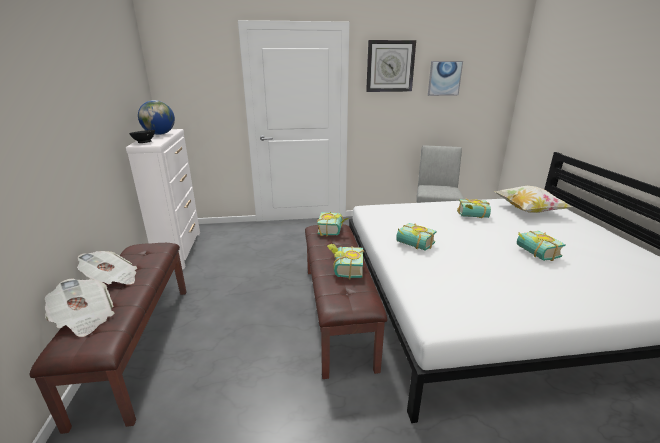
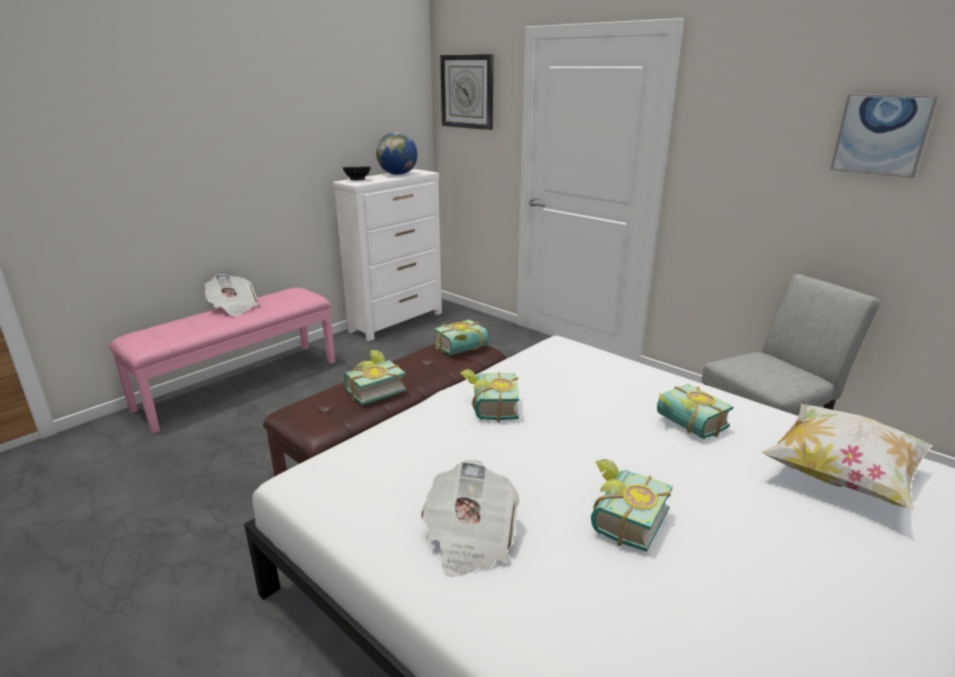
camera: 50 degrees right, 0 degrees up
(84, 318) = (171, 325): newspaper -> newspaper (469, 539)
(137, 346) = (240, 384): brown bench -> pink bench
(390, 66) = (752, 102): wall clock -> wall clock (467, 92)

